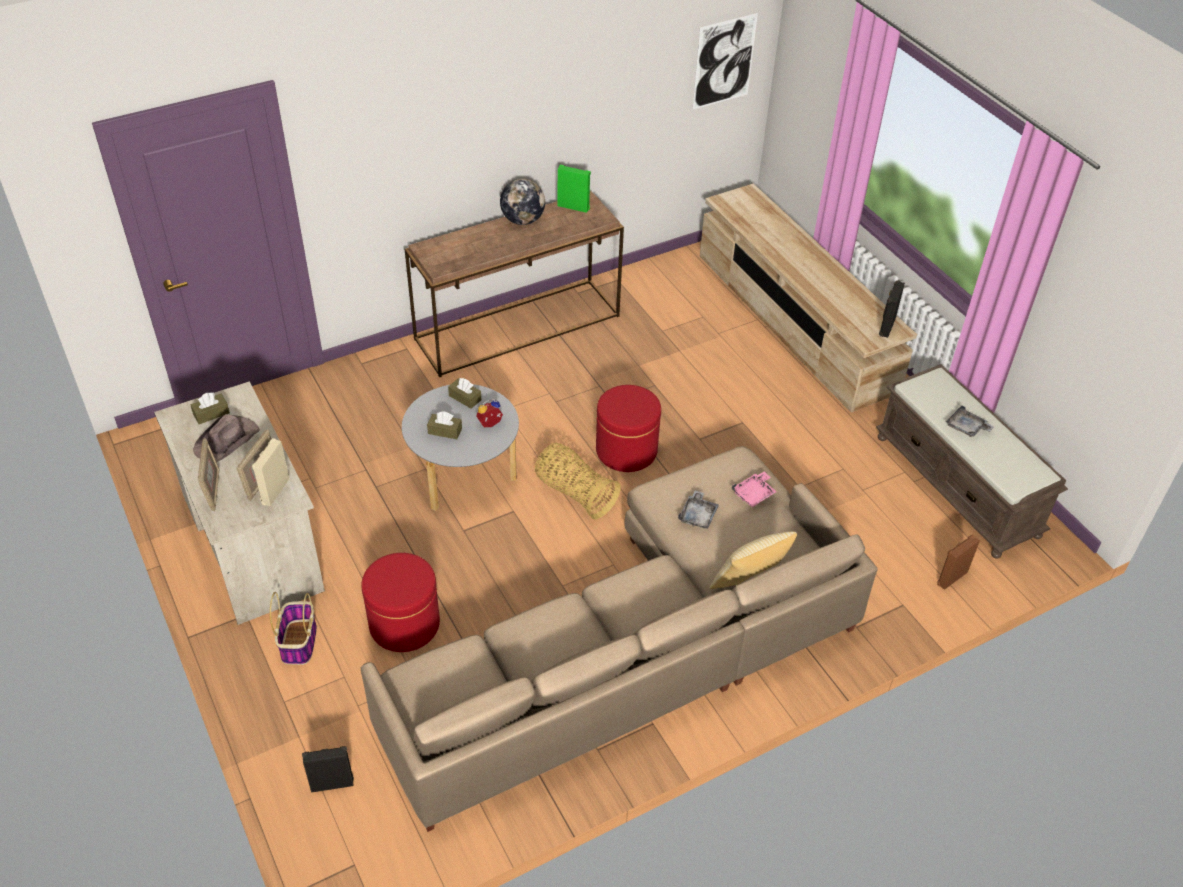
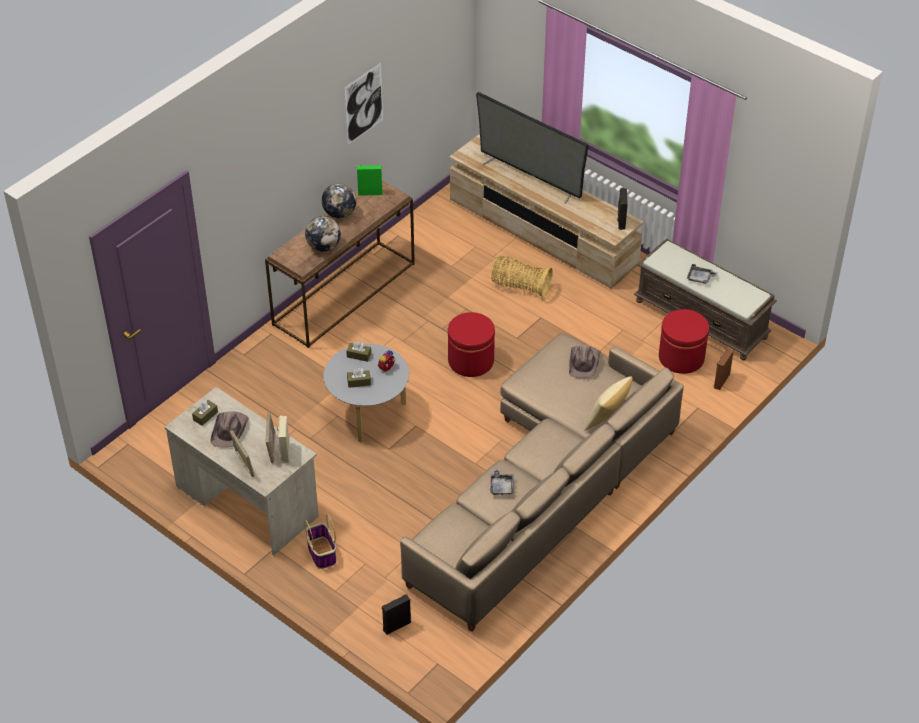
camera: 20 degrees left, 0 degrees up
(404, 624) = (385, 520): red ottoman -> red ottoman (681, 358)
(480, 252) = (324, 247): none -> globe
(575, 493) = (451, 401): basket -> basket (520, 286)
(698, 515) = (555, 387): grey tray -> grey tray (501, 486)
(724, 61) = (446, 56): picture -> picture (364, 104)
(754, 494) = (584, 362): pink tray -> brown hat
(793, 245) = (530, 177): none -> television

